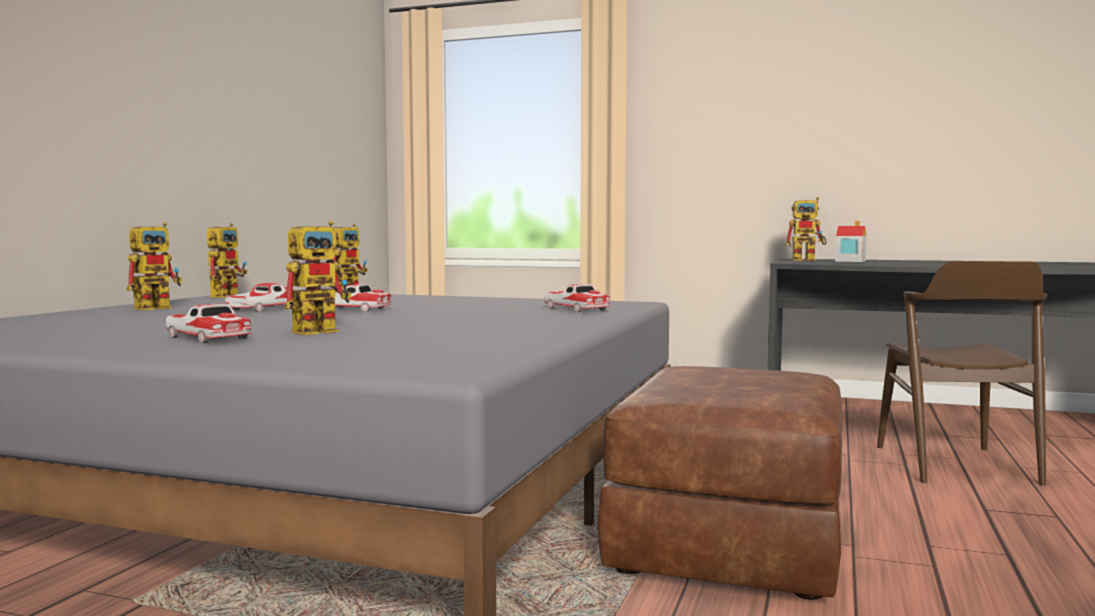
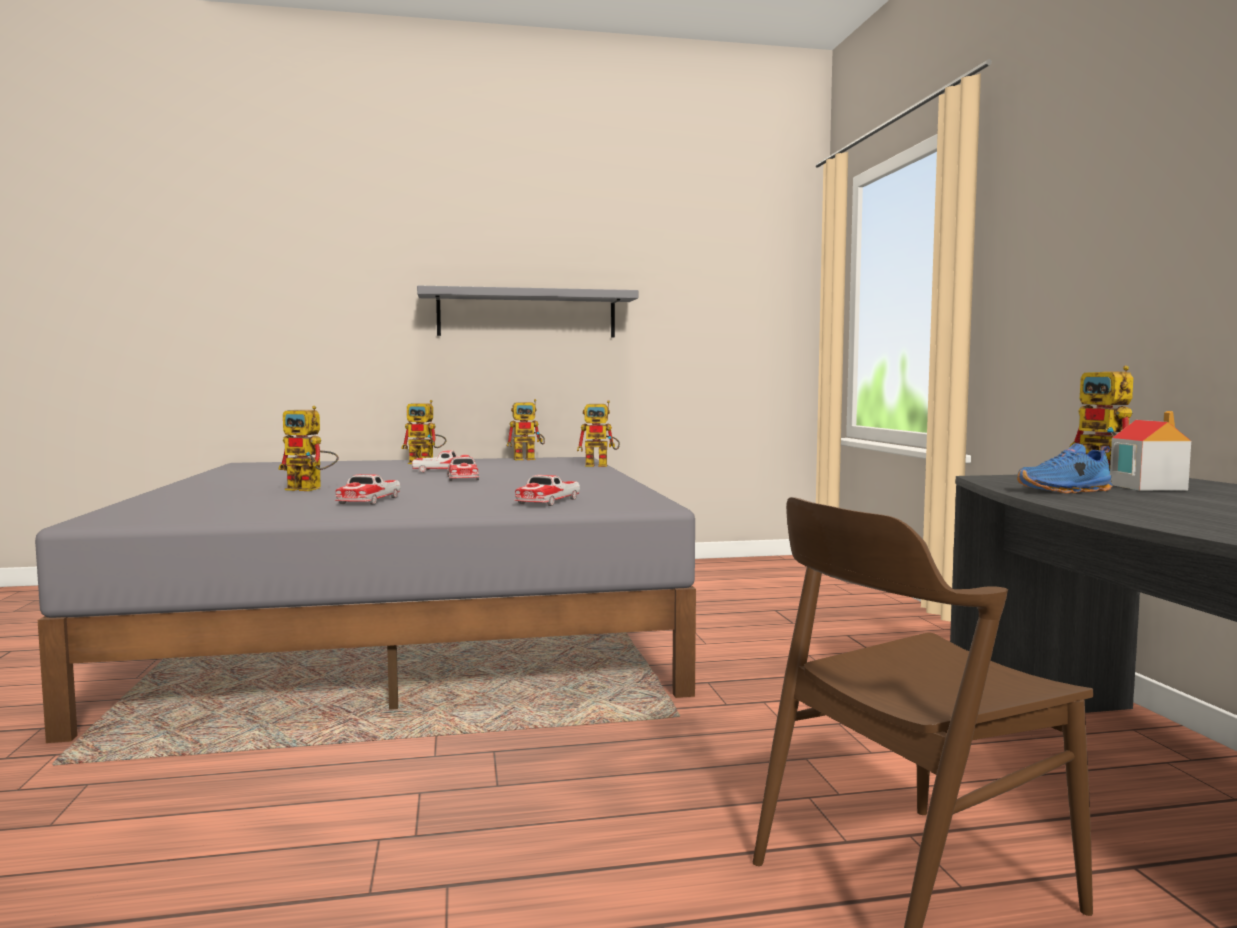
camera: 60 degrees right, 0 degrees up
(186, 118) = (527, 314): none -> grey shelf
(207, 338) = (256, 484): toy car -> toy car (369, 501)
(727, 542) = (384, 770): brown ottoman -> none
(857, 263) = (1066, 491): none -> blue shoe

